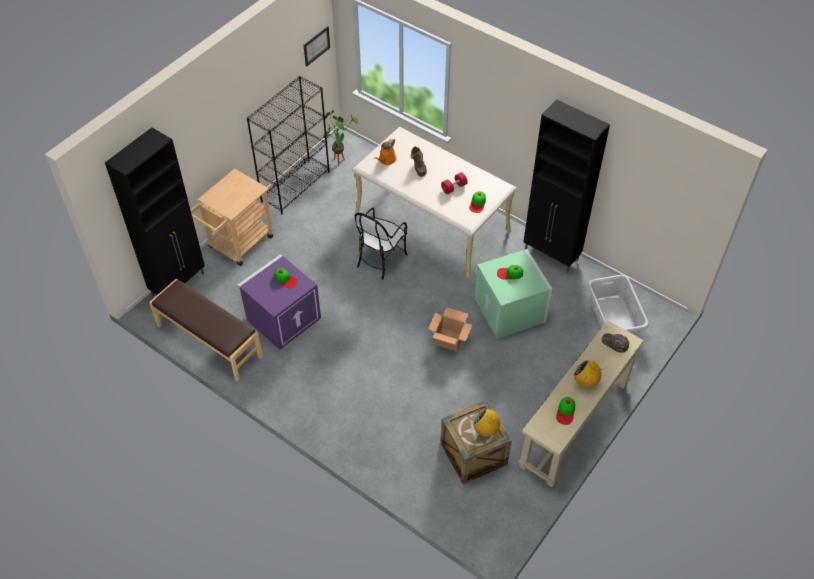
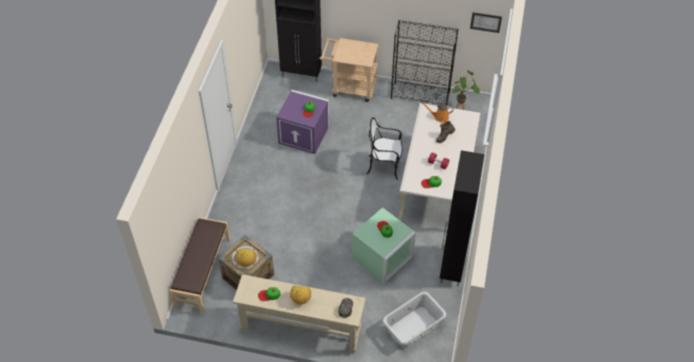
camera: 65 degrees right, 0 degrees up
(209, 341) = (266, 107): brown bench -> brown bench (202, 273)
(449, 339) = (335, 230): cardboard box -> none

